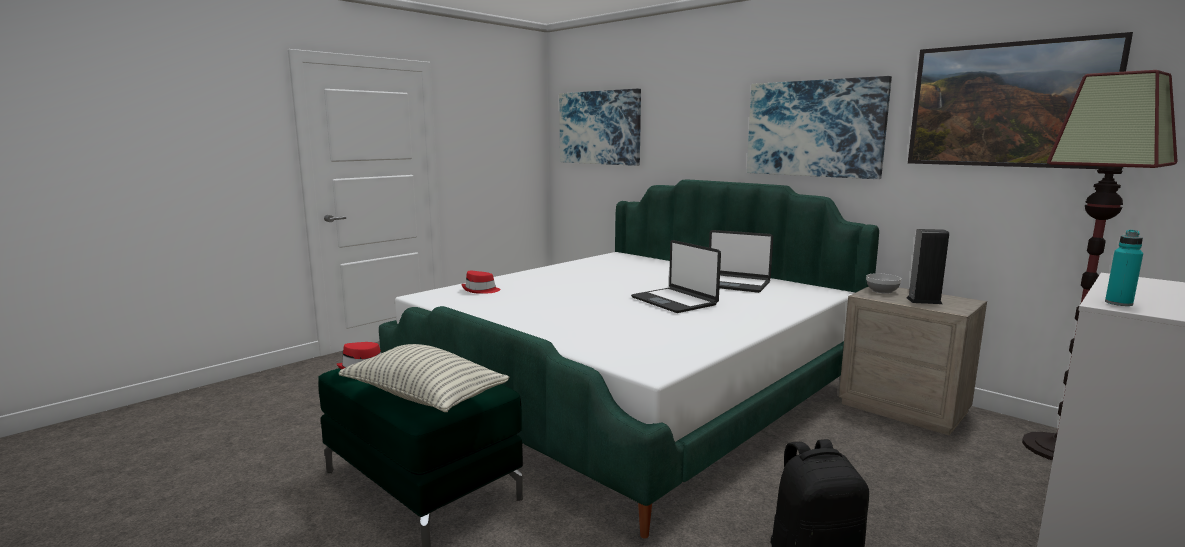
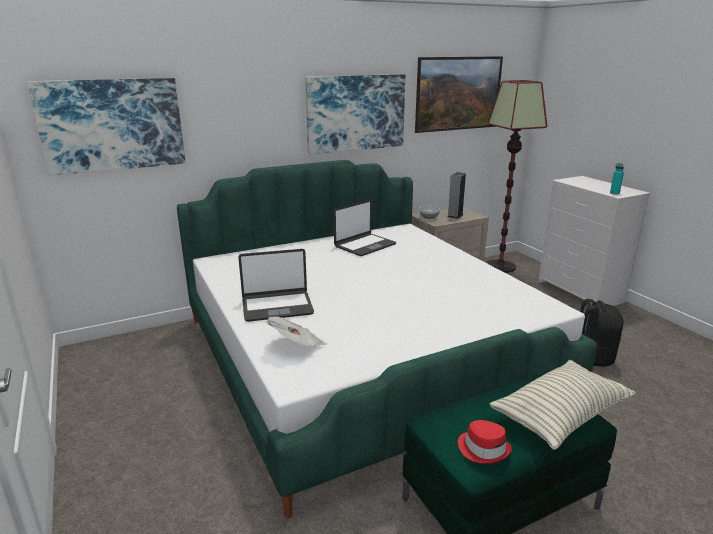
camera: 70 degrees left, 10 degrees up
(480, 290) = (297, 346): red hat -> newspaper
(674, 301) = (400, 272): laptop -> laptop (277, 306)

